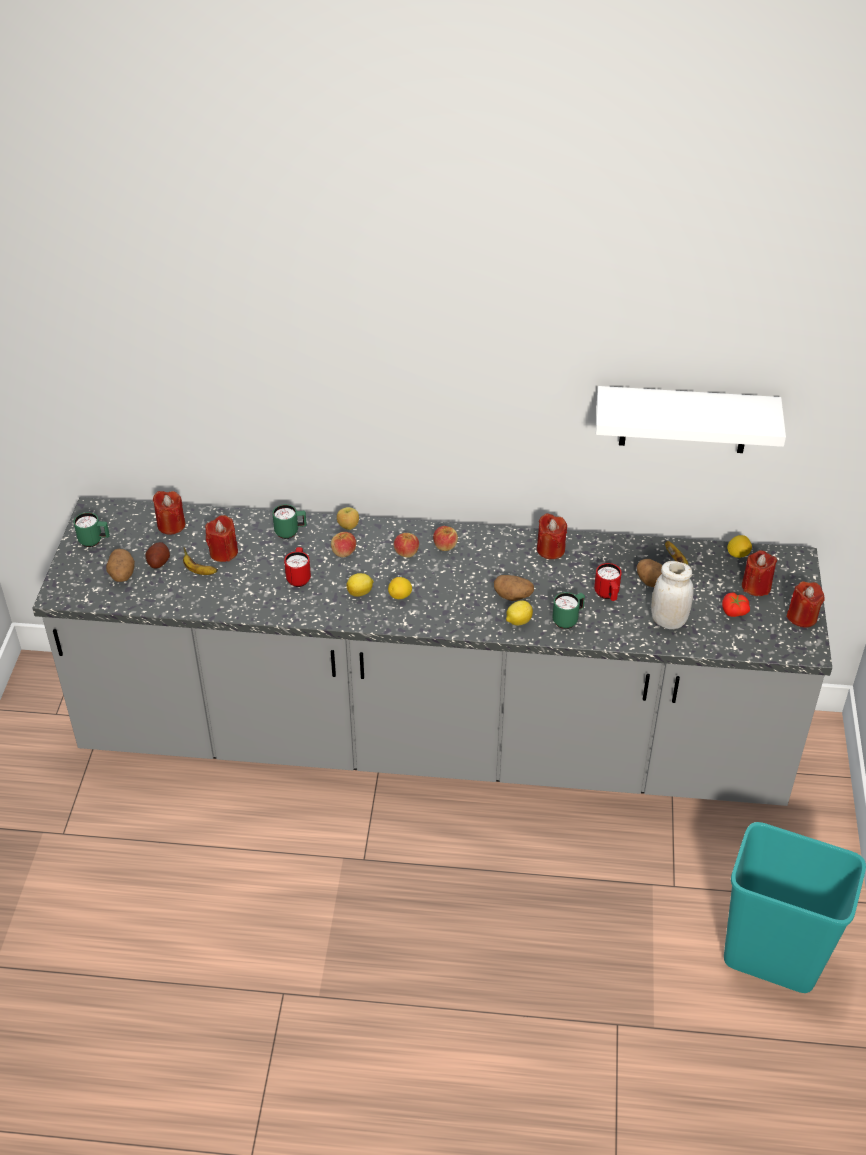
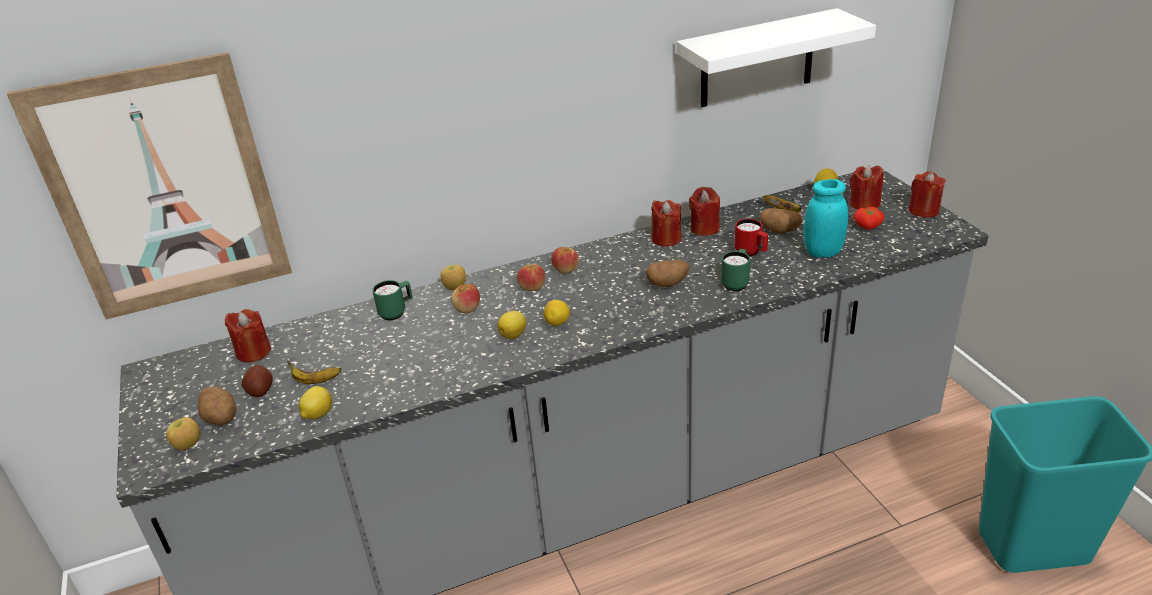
camera: 25 degrees left, 10 degrees down
(91, 588) = (188, 445): none -> apple
(94, 541) = (165, 399): green mug -> none
(135, 387) = (164, 190): none -> picture
(223, 552) = (333, 354): red candle -> red candle (704, 228)
(299, 577) = (436, 346): red mug -> none
(518, 621) = (692, 300): lemon -> lemon (317, 414)
(668, 621) = (823, 252): white jar -> turquoise jar

